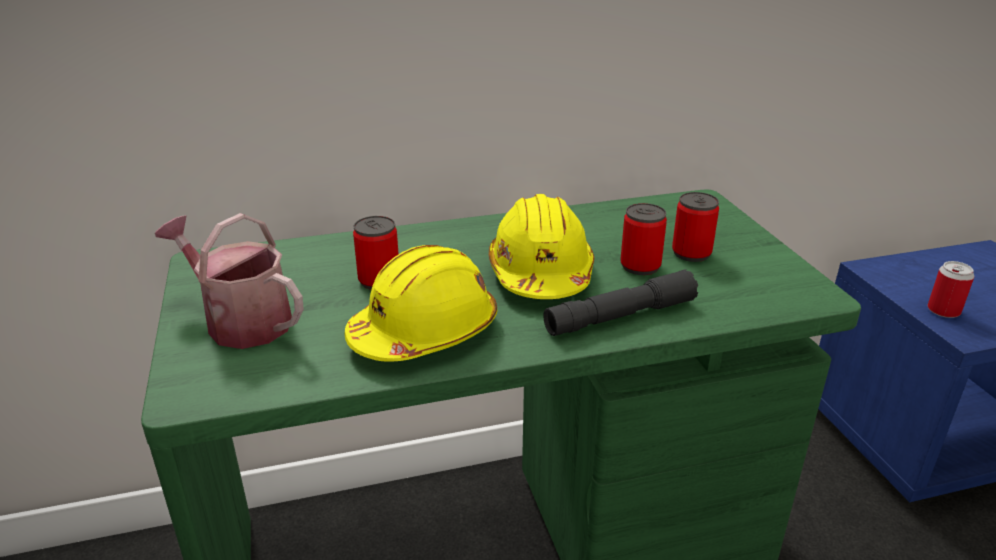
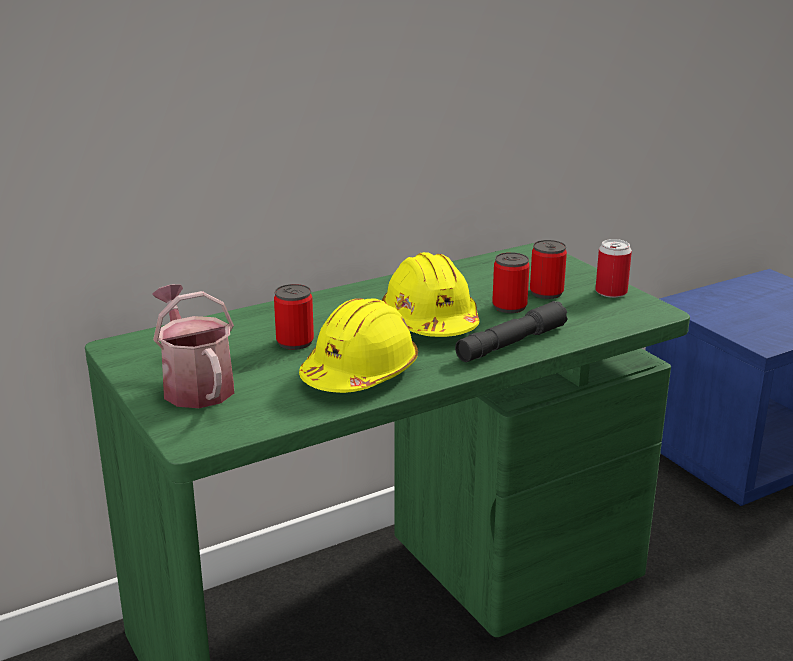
camera: 15 degrees left, 5 degrees down
(241, 321) = (195, 385): watering can -> watering can turned 45 degrees clockwise
(943, 311) = (743, 328): can -> can (611, 292)

